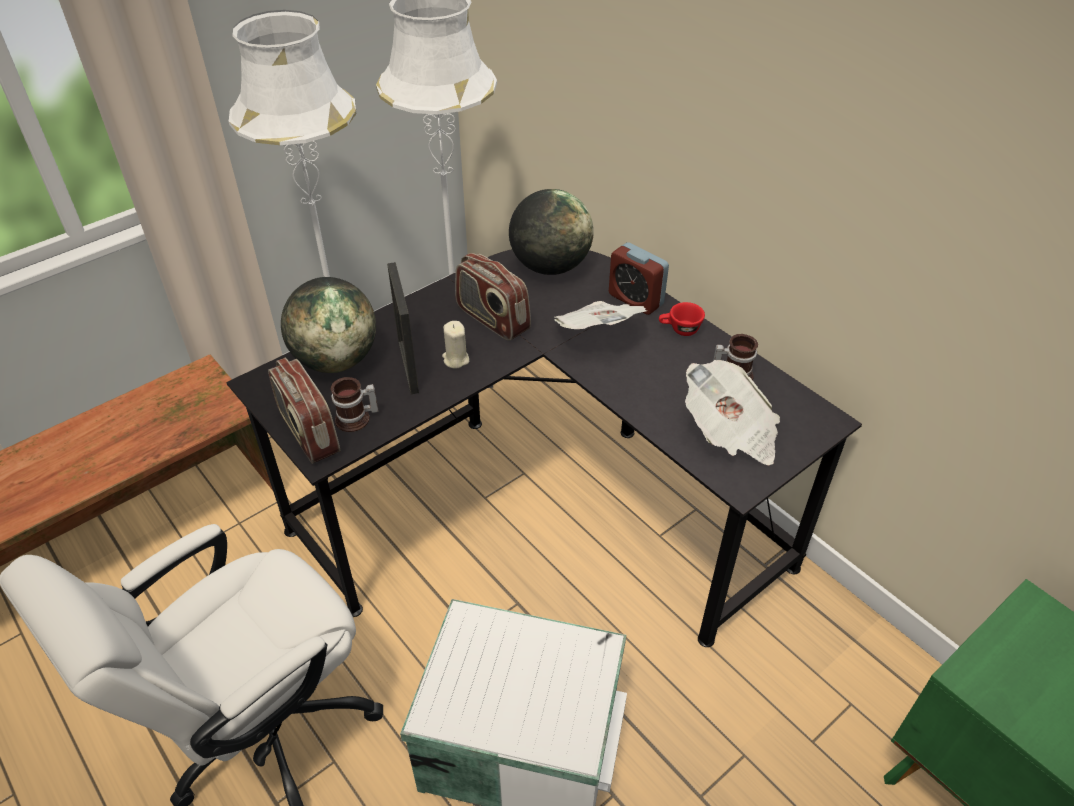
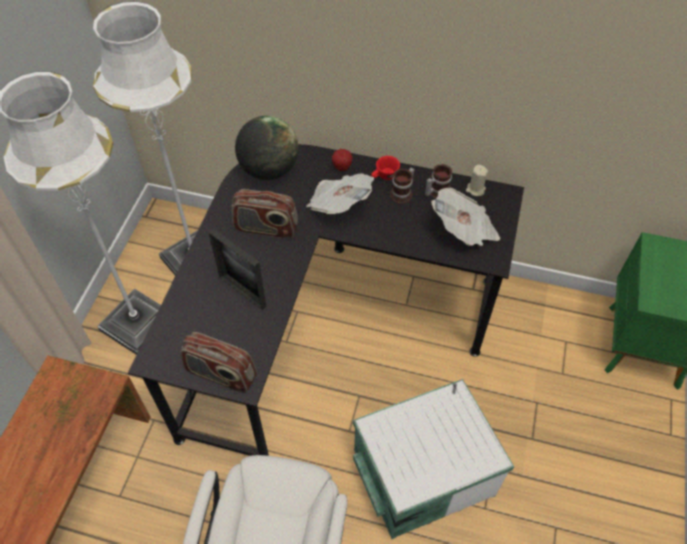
camera: 35 degrees left, 10 degrees up
(336, 360) = (190, 314): globe -> none
(356, 420) = (244, 347): mug -> mug (403, 194)
(456, 359) = (268, 269): beige candle -> beige candle (475, 189)
(635, 299) = (342, 168): alarm clock -> apple

